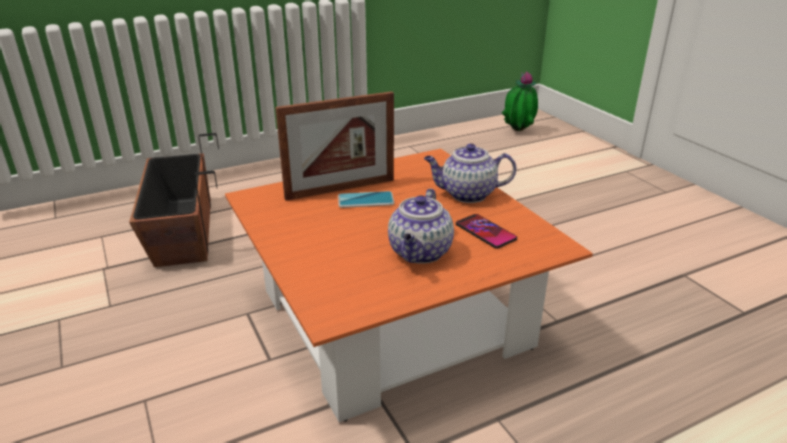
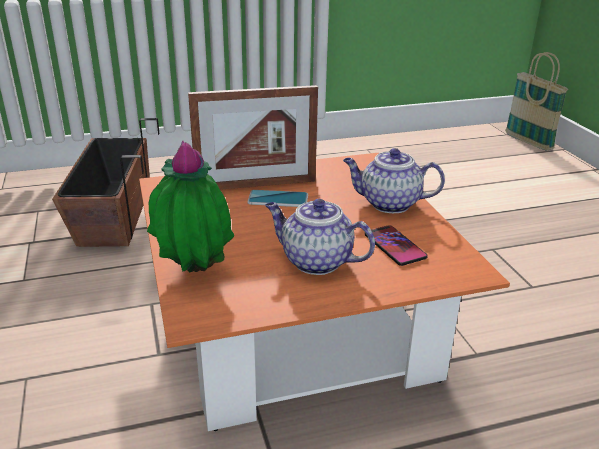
camera: 10 degrees right, 0 degrees up
(420, 253) = (315, 261): teapot -> teapot turned 90 degrees clockwise
(517, 132) = (488, 145): potted plant -> potted plant (194, 274)
(551, 127) = (528, 142): none -> basket

